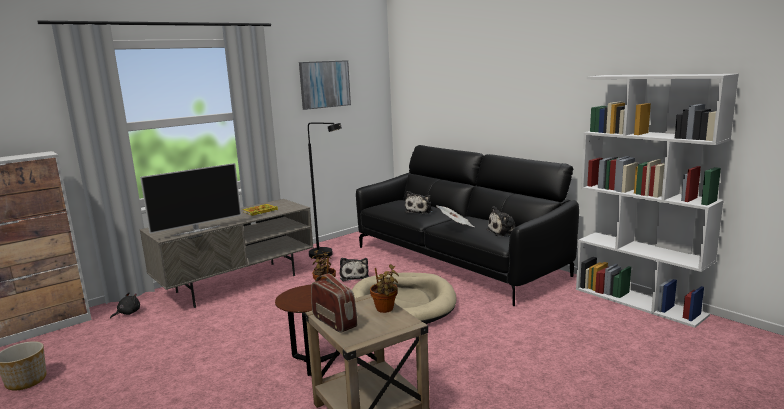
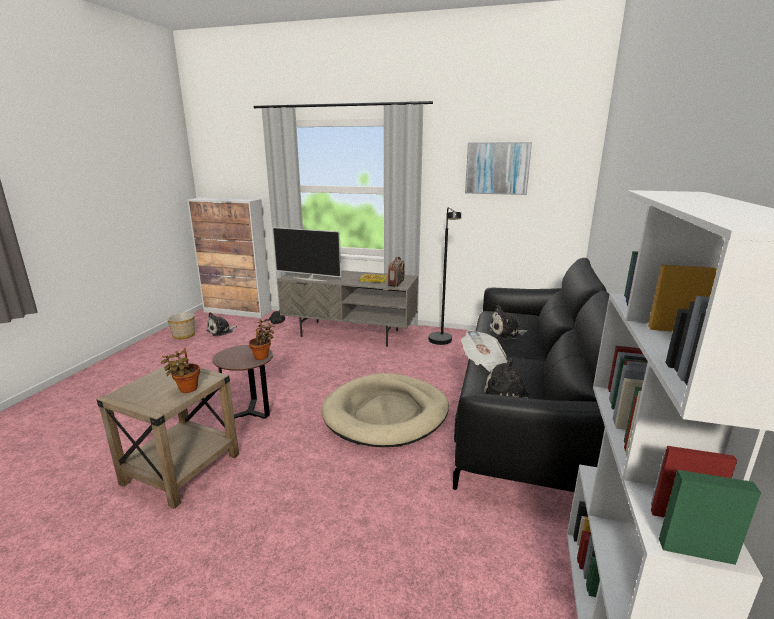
camera: 55 degrees right, 5 degrees up
(335, 322) = (155, 377): radio -> radio (396, 283)
(354, 276) = (416, 369): plush toy -> plush toy (221, 331)

